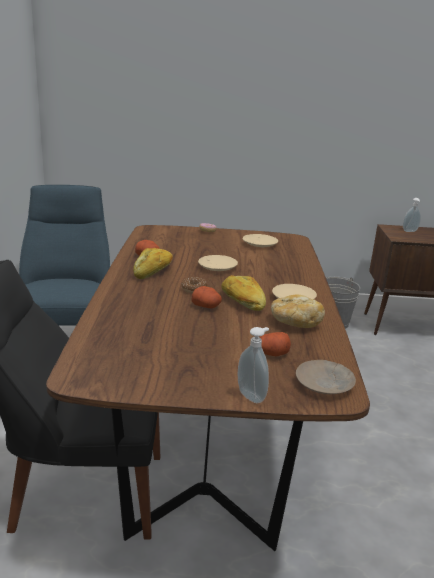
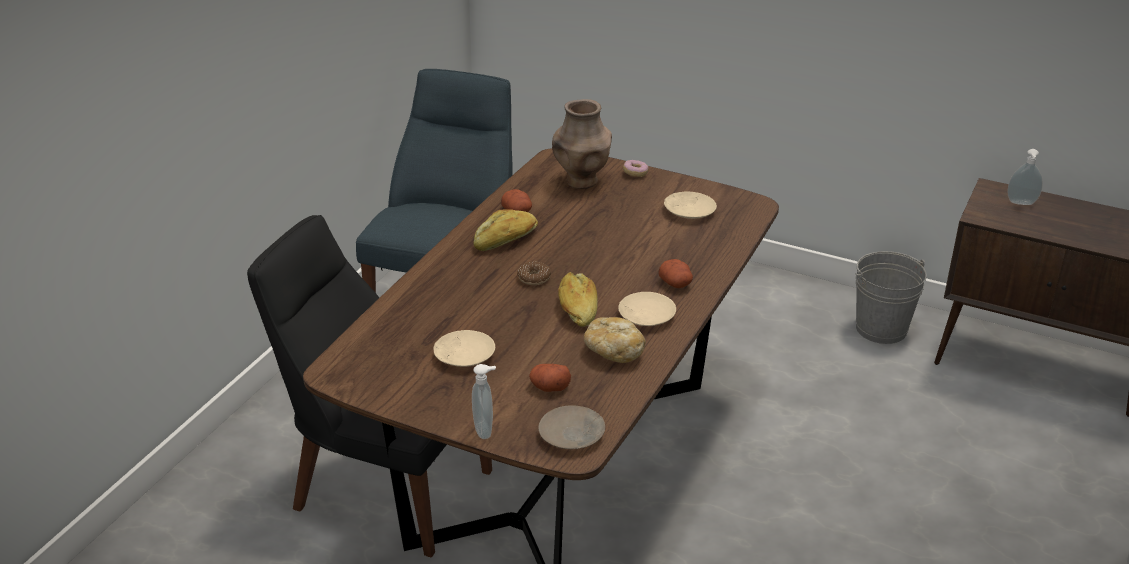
camera: 25 degrees right, 10 degrees up
(177, 238) = (581, 181): none -> brown vase
(207, 306) = (529, 307): potato -> potato (676, 283)
(217, 267) = (592, 246): beige plate -> beige plate (463, 355)

